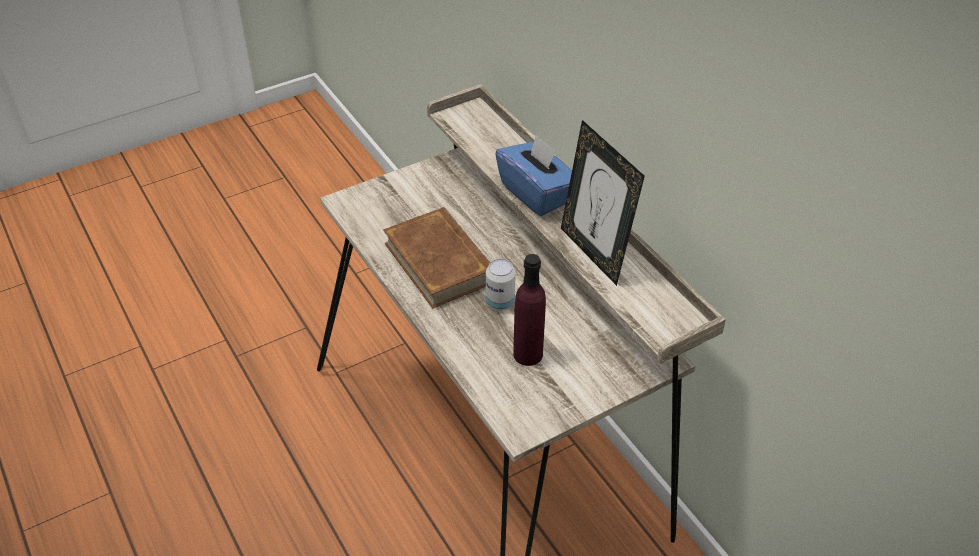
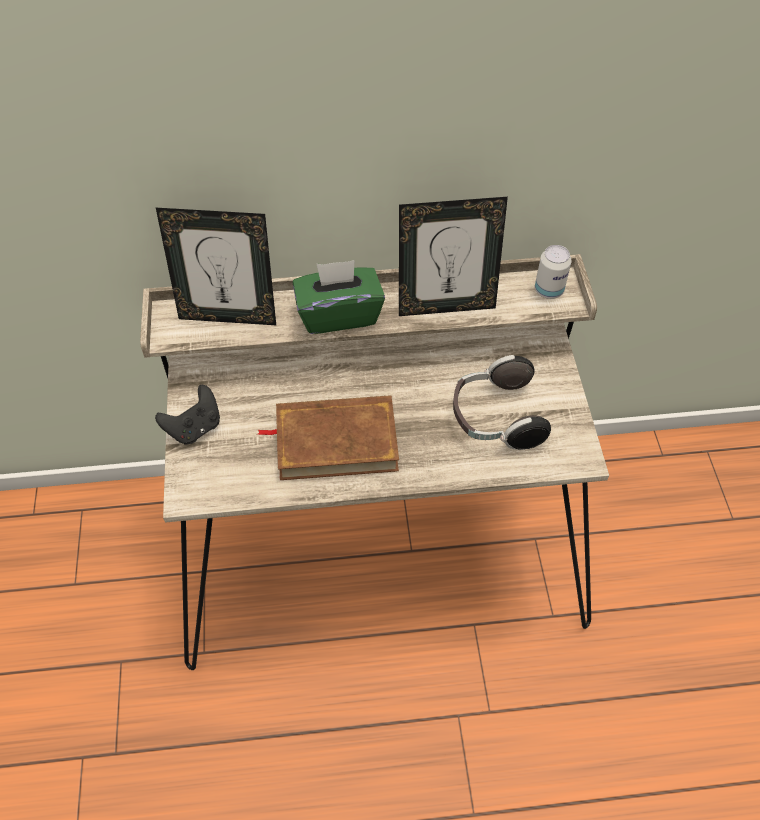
camera: 65 degrees left, 10 degrees up
(406, 182) = (194, 428): none -> black game controller
(492, 137) = (228, 316): none -> picture frame
(500, 303) = (419, 414): can -> can (548, 290)
(528, 354) = (495, 418): purple bottle -> headphones
(536, 193) = (339, 314): blue tissue box -> green tissue box

